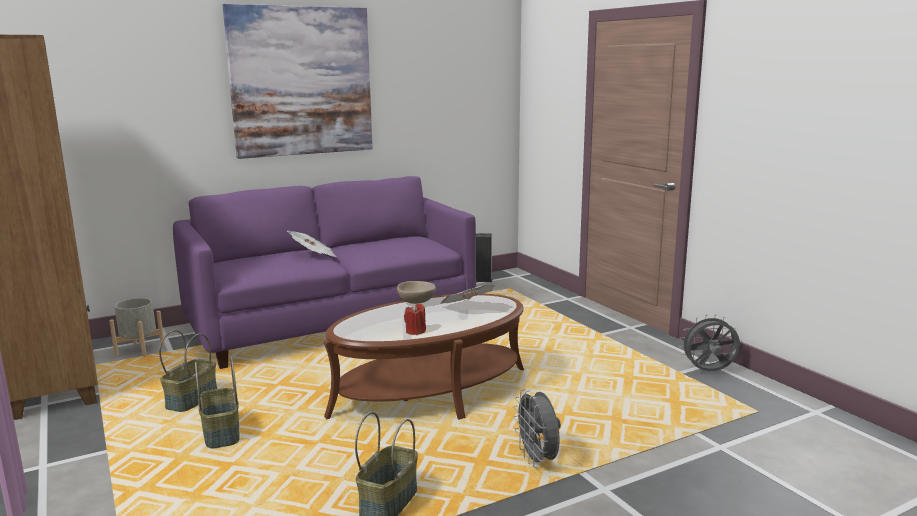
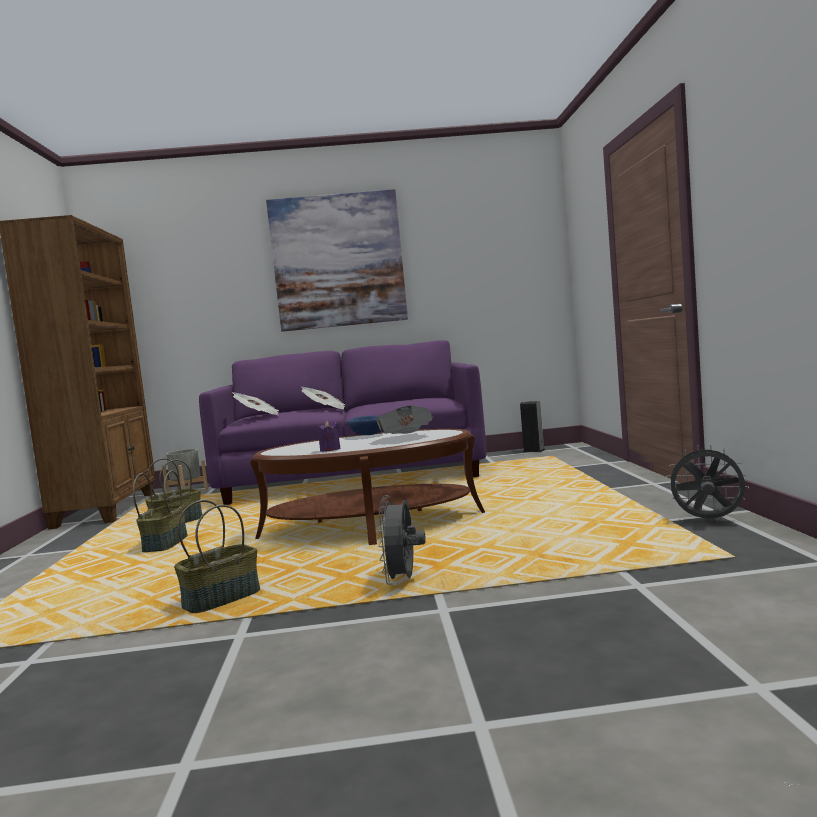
camera: 25 degrees right, 10 degrees down
(251, 269) = (258, 416): none -> newspaper
(415, 331) = (330, 450): red candle -> purple candle
(416, 302) = (368, 435): beige bowl -> blue bowl

